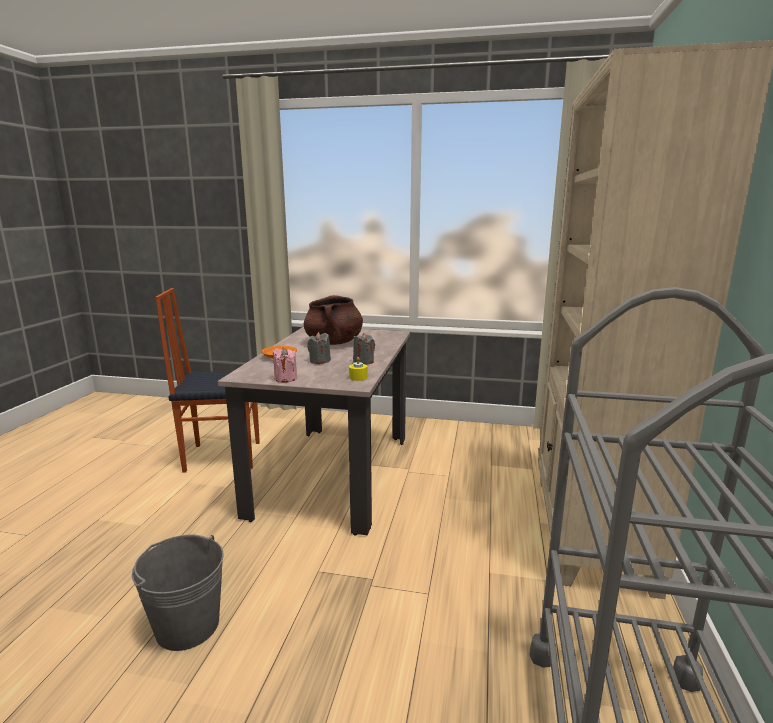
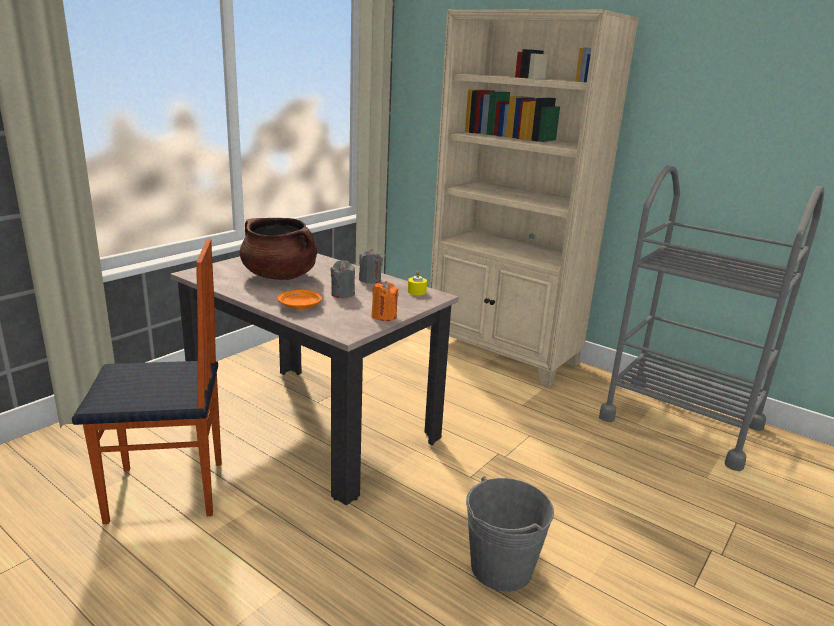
camera: 65 degrees left, 5 degrees up
(222, 456) = (167, 492): chair -> chair turned 120 degrees counterclockwise
(285, 378) = (384, 316): pink candle -> orange candle

